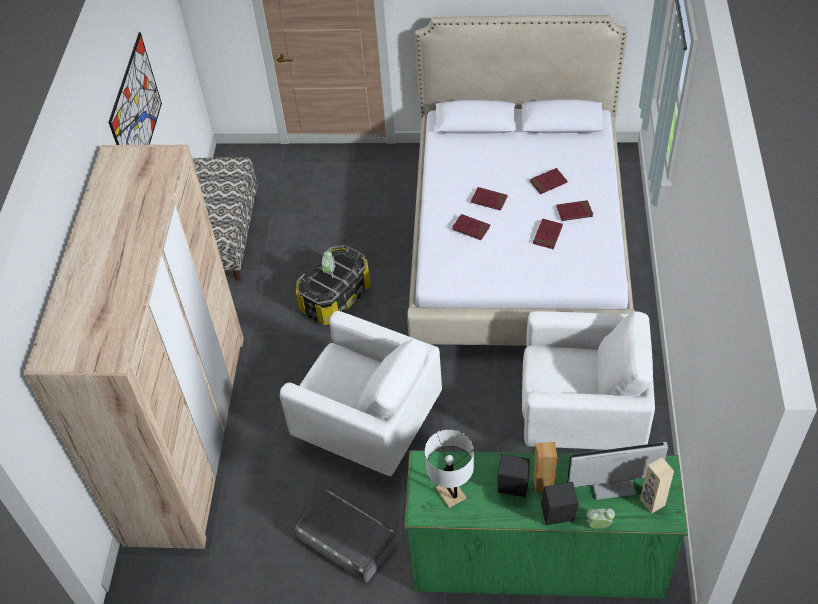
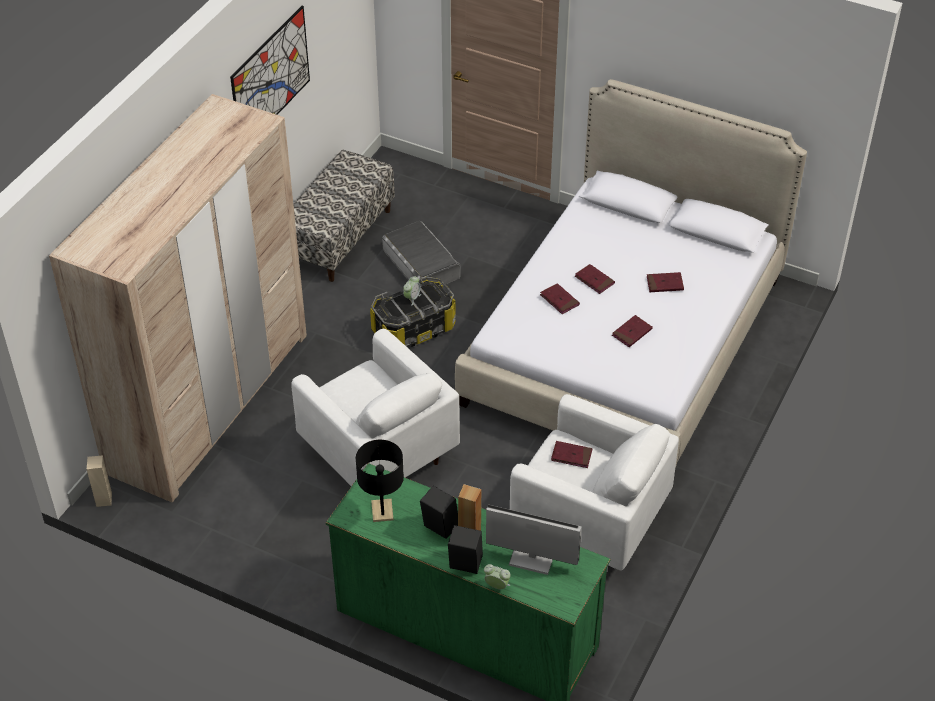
camera: 20 degrees right, 5 degrees down
(346, 540) = (301, 544): grey storage box -> grey storage box (420, 264)
(450, 493) = (382, 511): white table lamp -> black table lamp
(574, 212) = (673, 320): red book -> red book (571, 456)
(652, 502) = (558, 587): beige speaker -> beige speaker (103, 499)

